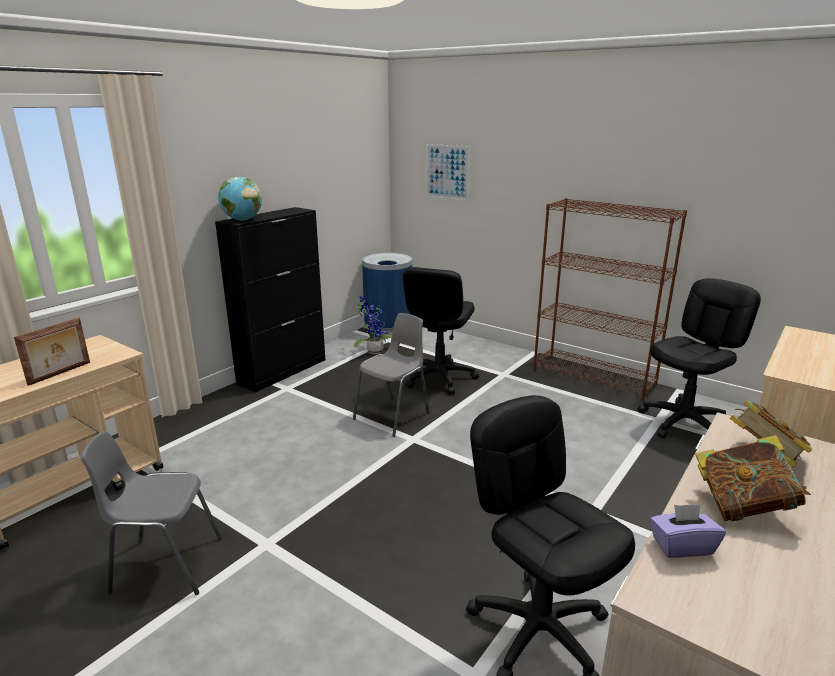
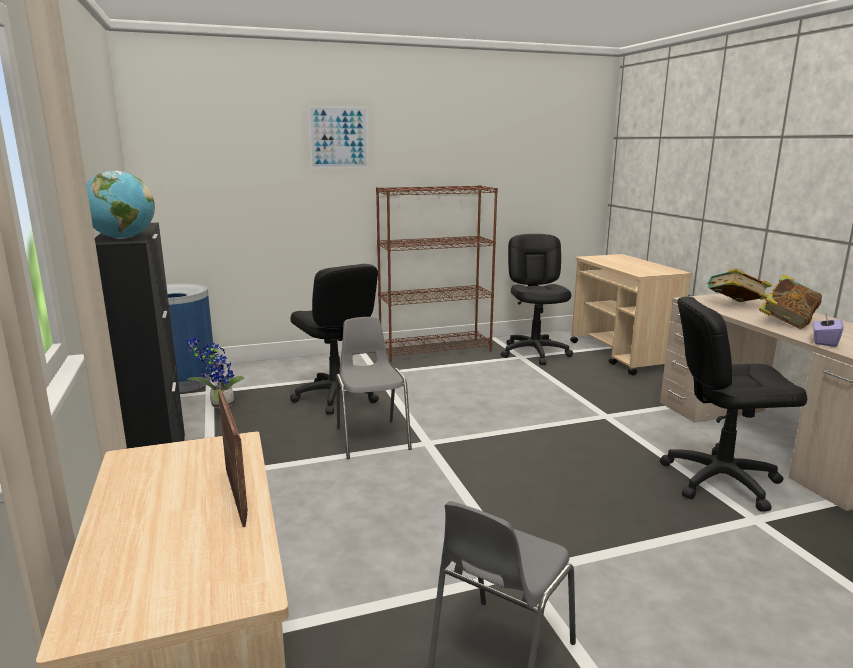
camera: 55 degrees left, 5 degrees down
(447, 172) = (225, 173): picture -> picture (338, 137)

